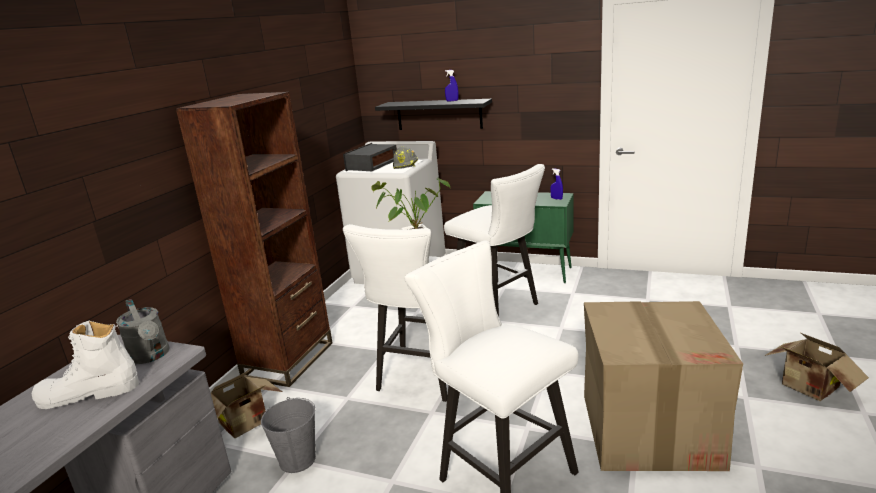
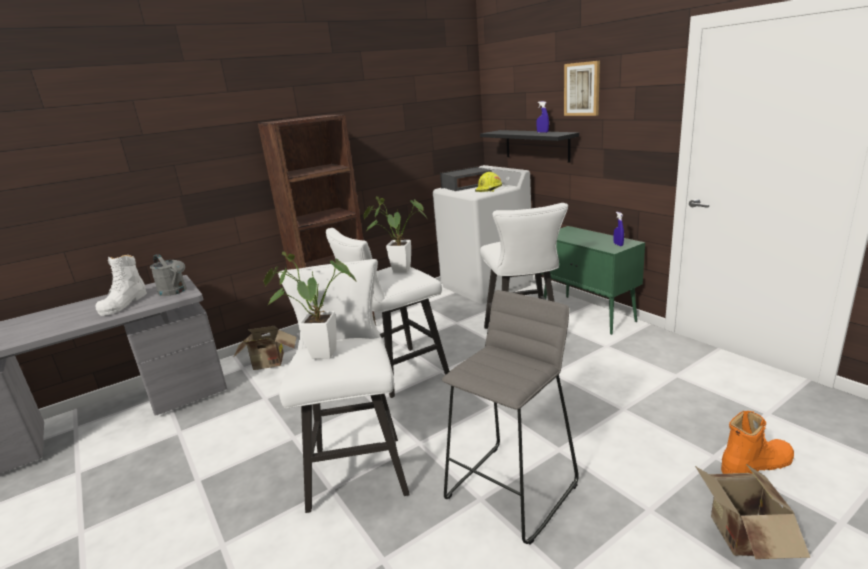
camera: 35 degrees right, 0 degrees up
(89, 393) = (124, 303): white boot -> white boot turned 105 degrees counterclockwise
(151, 356) = (175, 292): grey watering can -> grey watering can turned 45 degrees counterclockwise
(297, 460) = (265, 398): grey bucket -> none
(405, 165) = (489, 189): grey hard hat -> yellow hard hat
(491, 352) = (318, 354): none -> potted plant
(492, 57) = (582, 89): none -> picture
(649, 429) = (512, 491): cardboard box -> grey stool
(762, 341) = (755, 465): none -> orange boot

